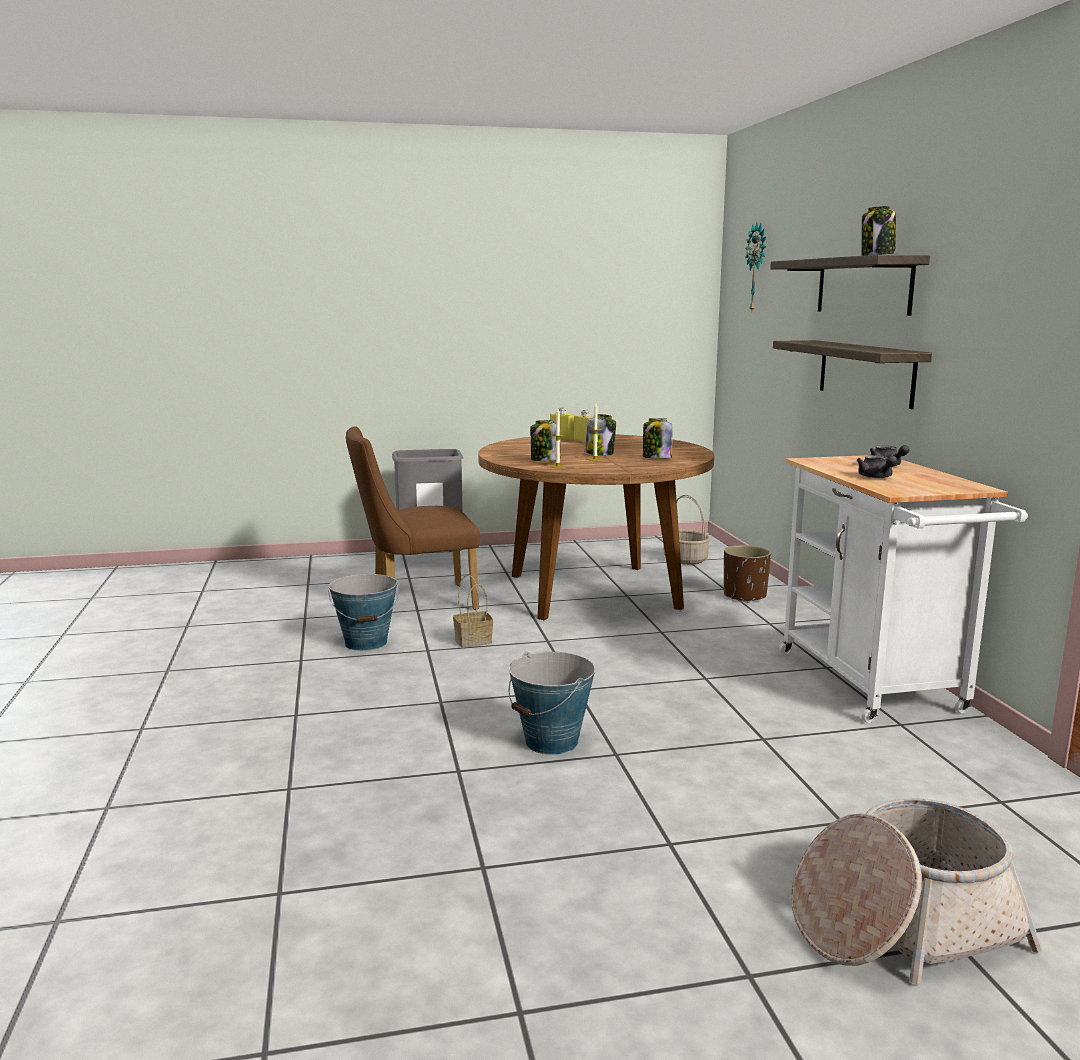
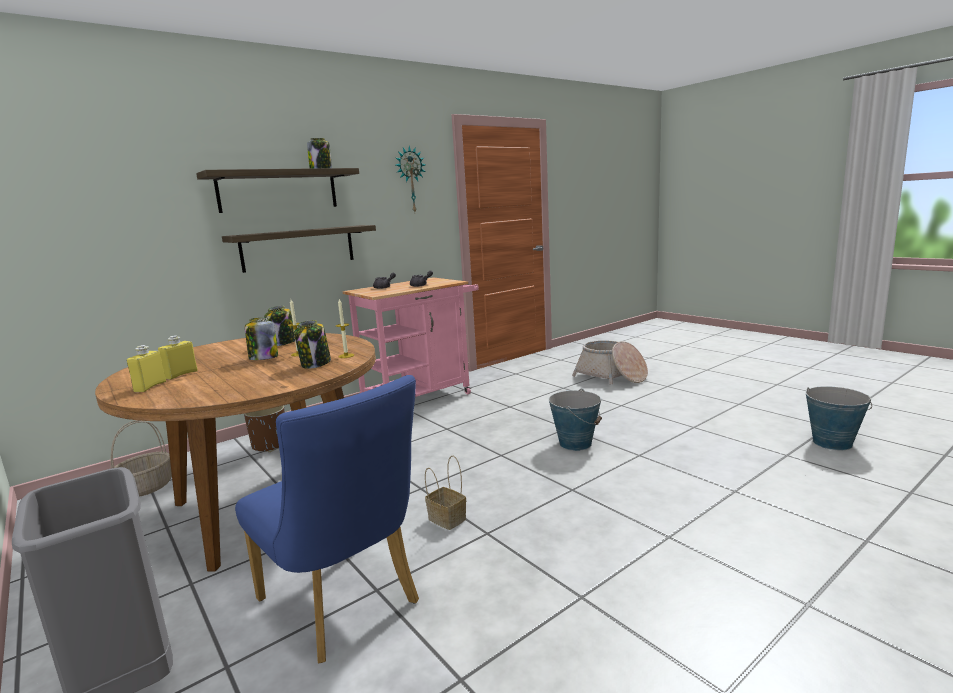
camera: 115 degrees left, 0 degrees up
(366, 643) = (500, 576): bucket -> bucket (831, 442)
(415, 601) = (345, 606): brown chair -> blue chair
(757, 268) = (65, 178): wall clock -> wall clock (410, 180)
(876, 686) = (422, 397): white cart -> pink cart

